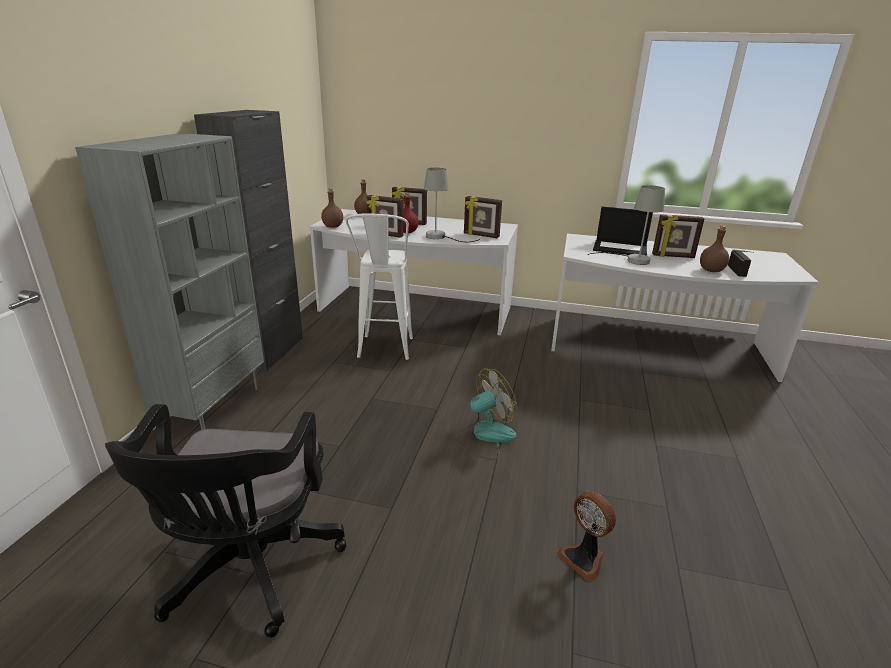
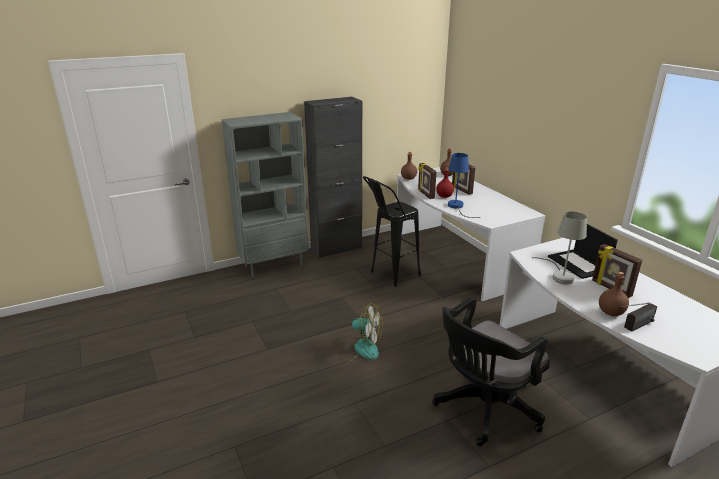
camera: 50 degrees right, 0 degrees up
(249, 570) = (195, 335): black office chair -> black office chair (483, 409)
(384, 352) = (389, 276): white stool -> black stool
(441, 237) = (457, 207): grey table lamp -> blue table lamp
(481, 235) = (489, 215): picture frame -> none
(584, 558) = (301, 426): fan -> none

